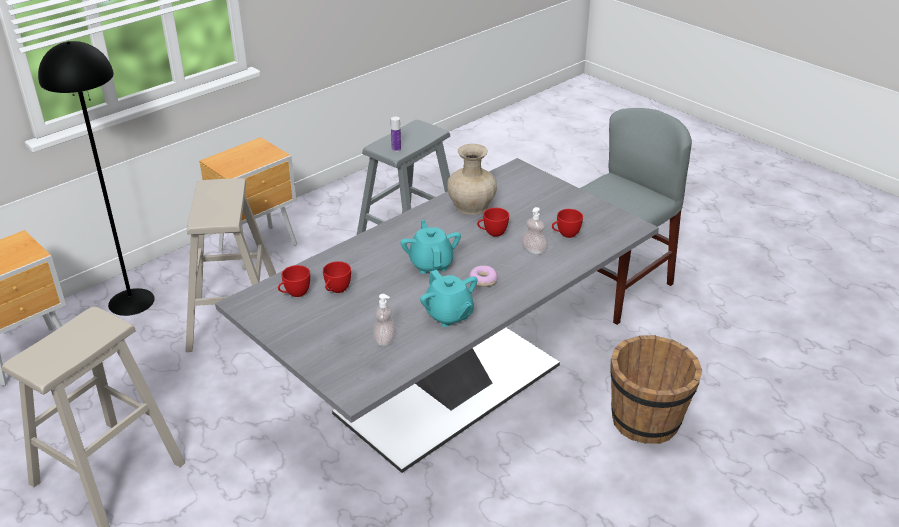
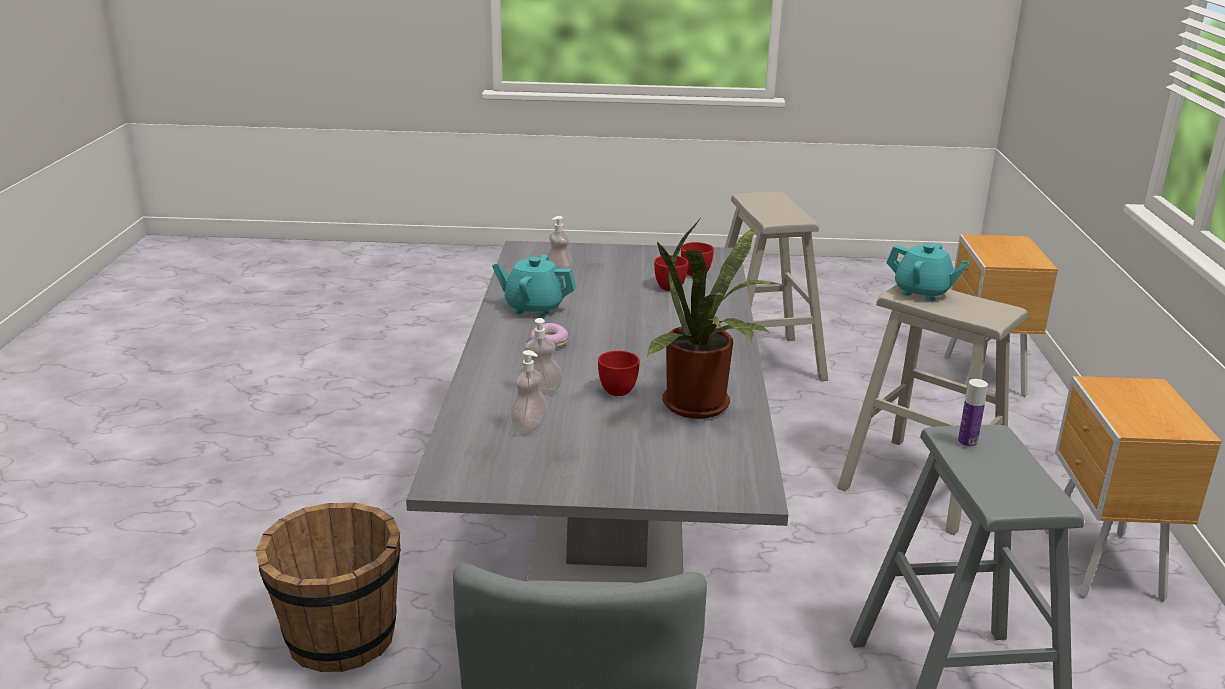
camera: 135 degrees right, 10 degrees down
(131, 302) = (1039, 444): black floor lamp -> none
(431, 264) = (627, 335): turquoise teapot -> turquoise teapot (922, 292)
(472, 206) = (702, 407): beige vase -> potted plant
(565, 234) = (529, 426): red cup -> soap dispenser

